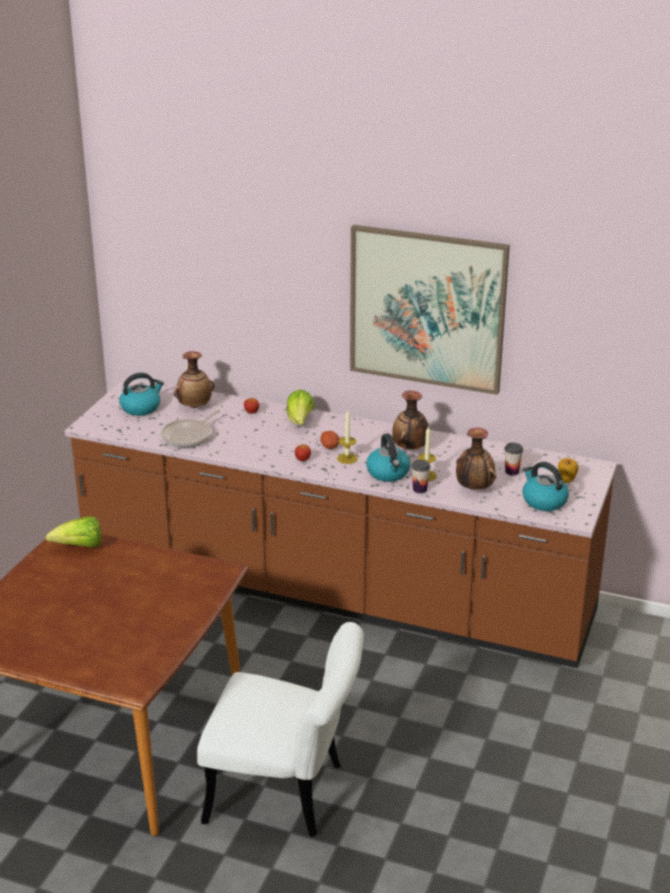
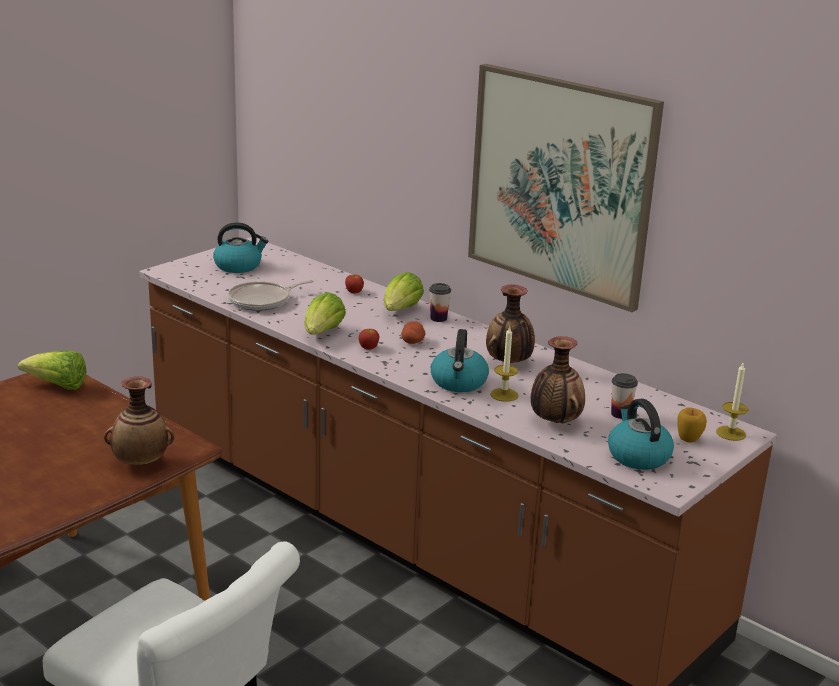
camera: 20 degrees right, 5 degrees down
(194, 406) = (297, 275): vase -> vase (141, 463)
(259, 455) = (322, 333): none -> lettuce
(347, 458) = (422, 357): candle -> candle (731, 433)
(420, 489) = (483, 407): cup -> cup (438, 318)

